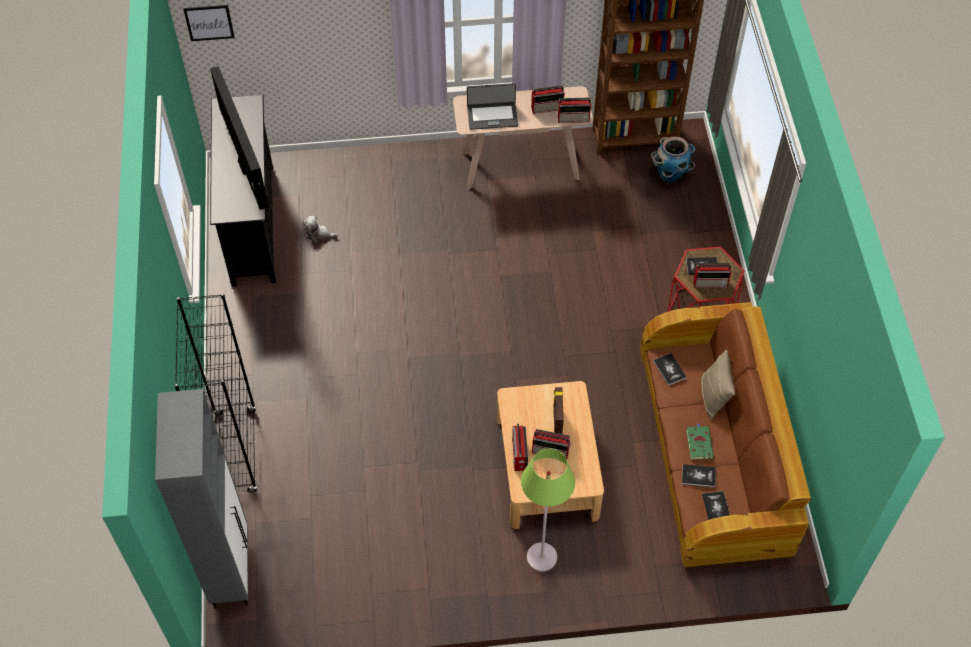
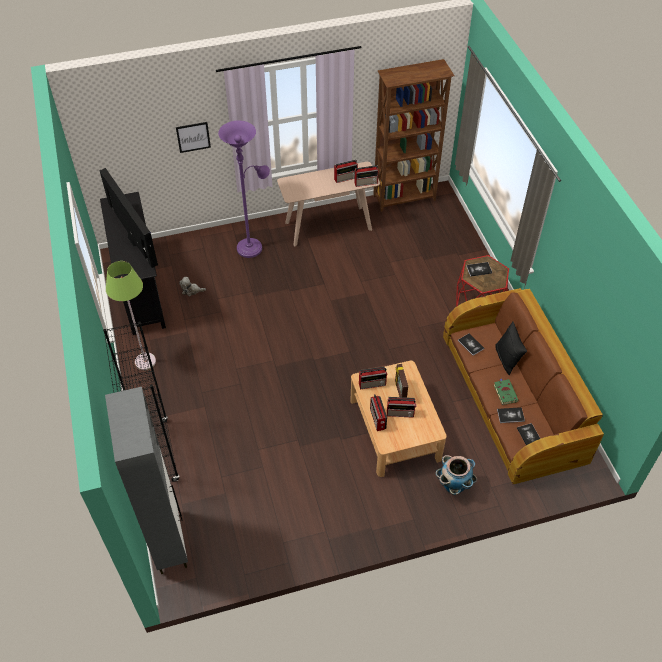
camera: 10 degrees left, 5 degrees down
(209, 22) = (94, 138): picture -> picture (193, 137)
(411, 182) = (252, 247): none -> purple floor lamp
(492, 116) = (308, 188): laptop -> none
(541, 557) = (405, 494): green floor lamp -> green floor lamp (145, 361)
(670, 175) = (434, 219): planter -> planter (454, 486)
(711, 283) = (488, 280): radio -> radio (372, 384)
(713, 397) = (507, 359): beige pillow -> black pillow

